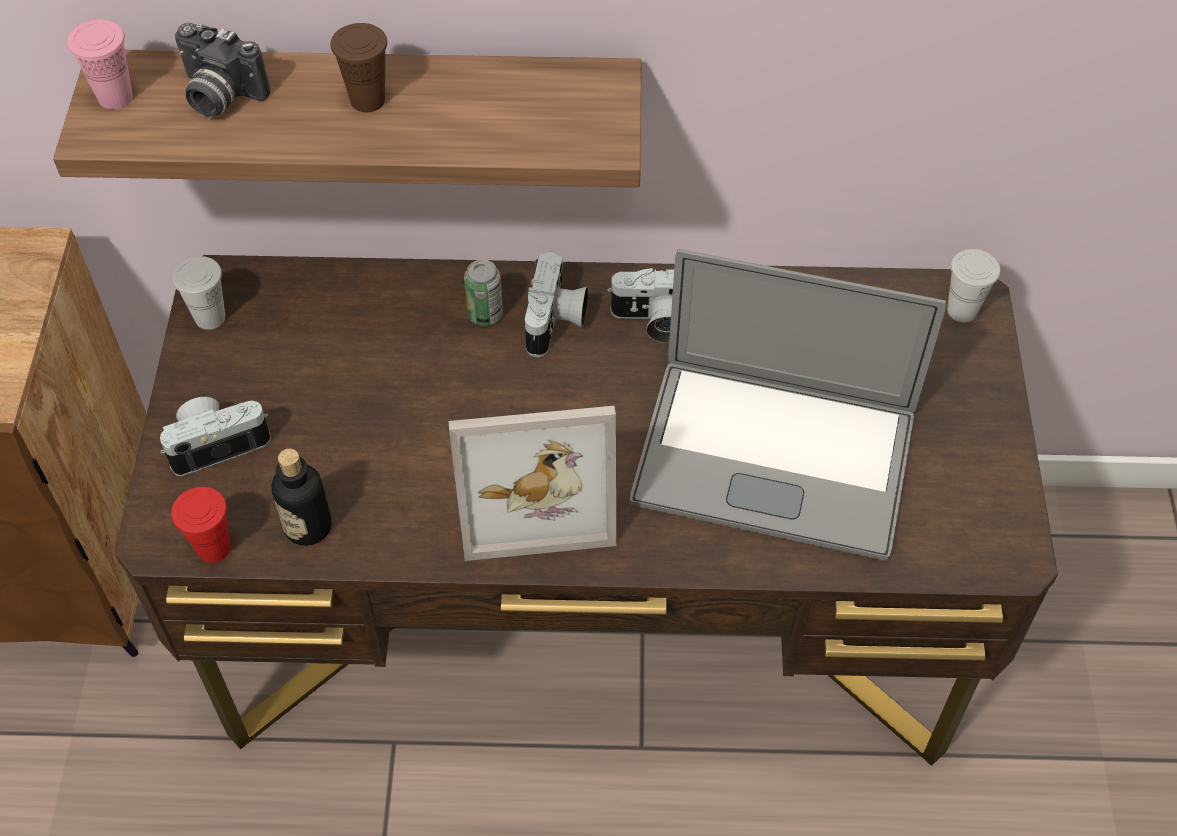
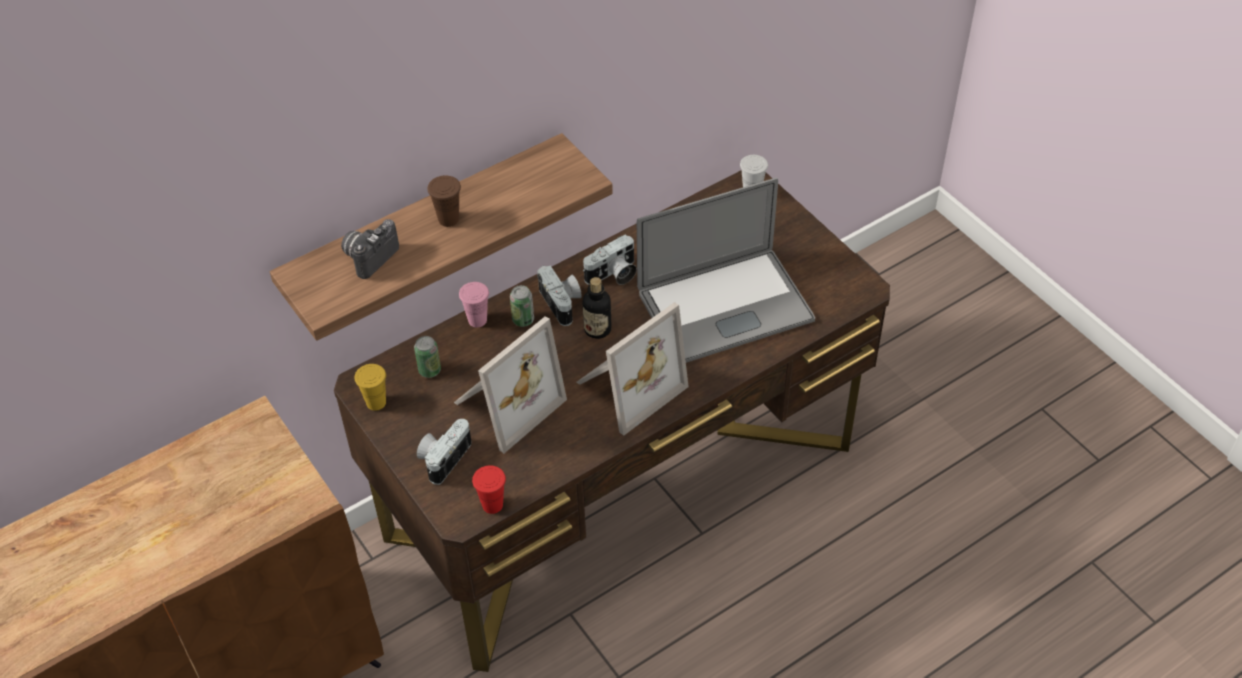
camera: 35 degrees left, 5 degrees down
(115, 97) = (313, 285): pink cup -> pink cup (477, 320)
(210, 317) = (376, 402): white cup -> yellow cup
(219, 96) = (369, 256): camera -> camera turned 135 degrees clockwise
(308, 526) = (531, 467): bottle -> bottle (597, 329)
(310, 314) = (429, 370): none -> can
(358, 416) = (505, 403): none -> picture frame

